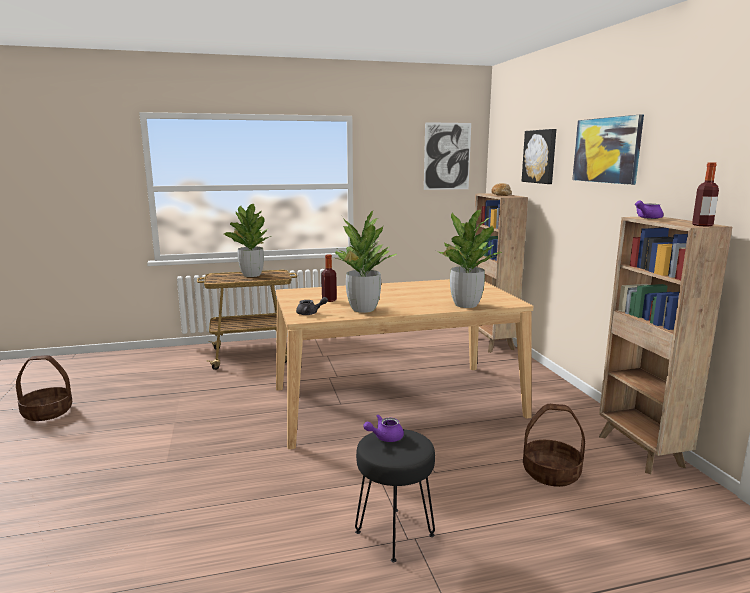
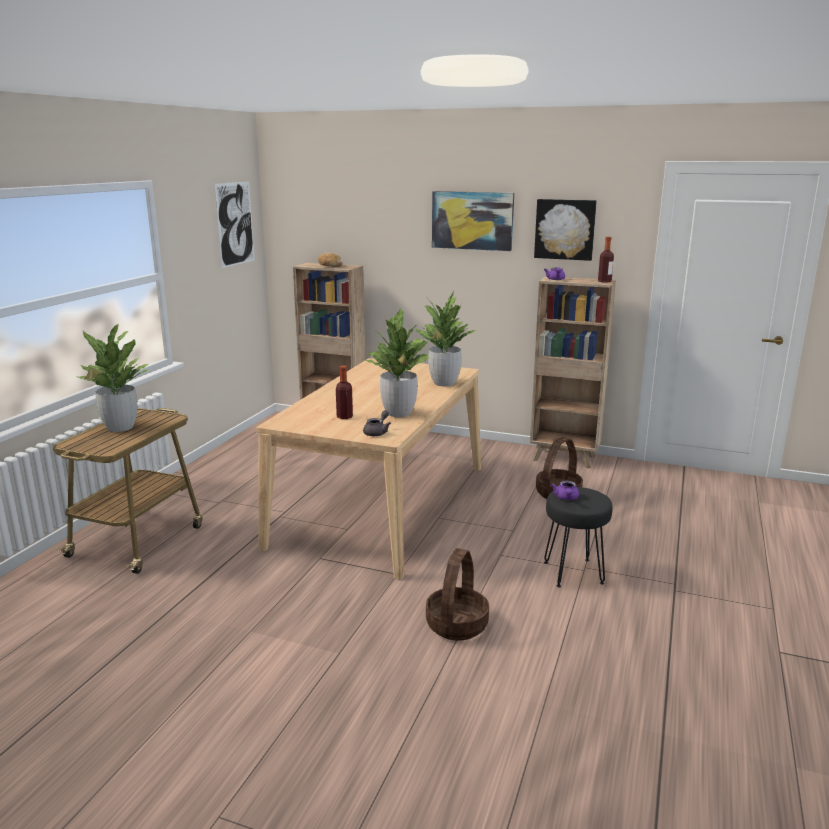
camera: 55 degrees left, 5 degrees up
(48, 412) = (57, 731): basket -> basket (456, 624)
(540, 156) = (372, 223): picture -> picture (565, 229)

